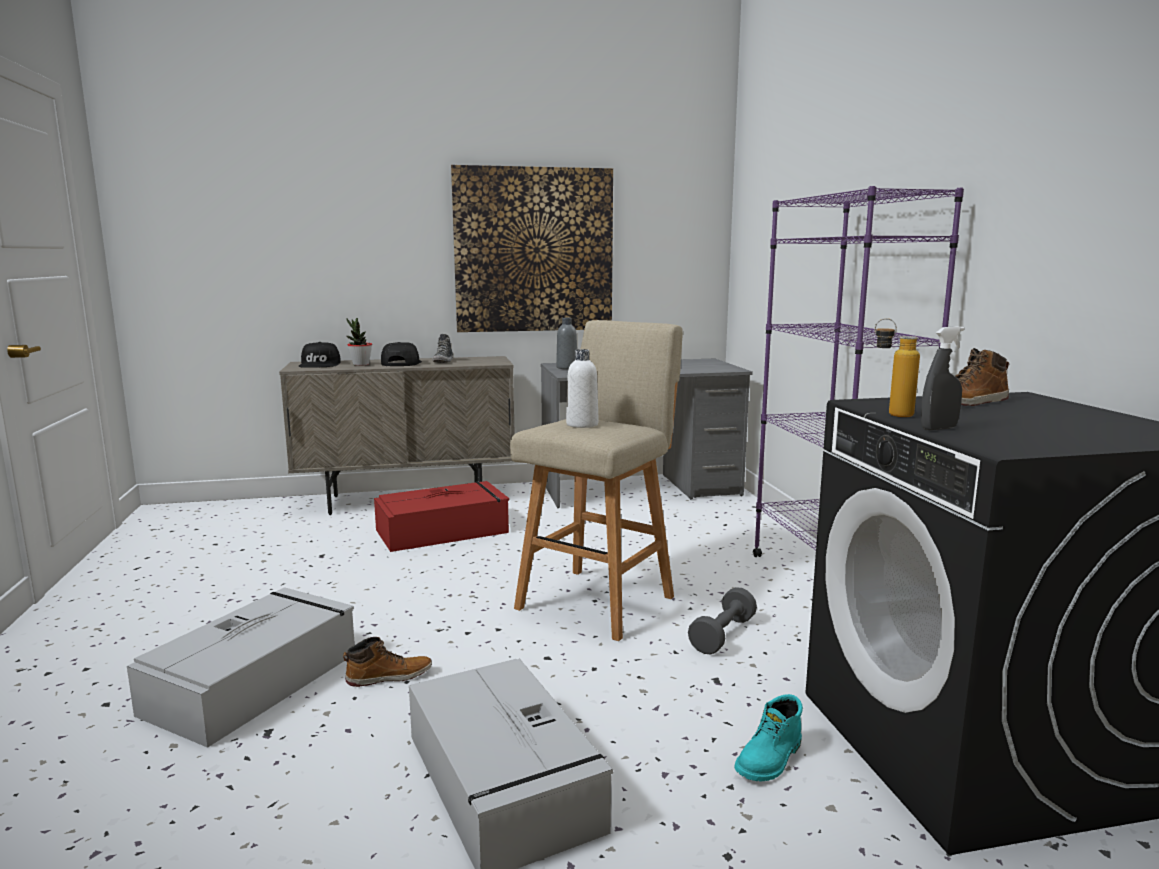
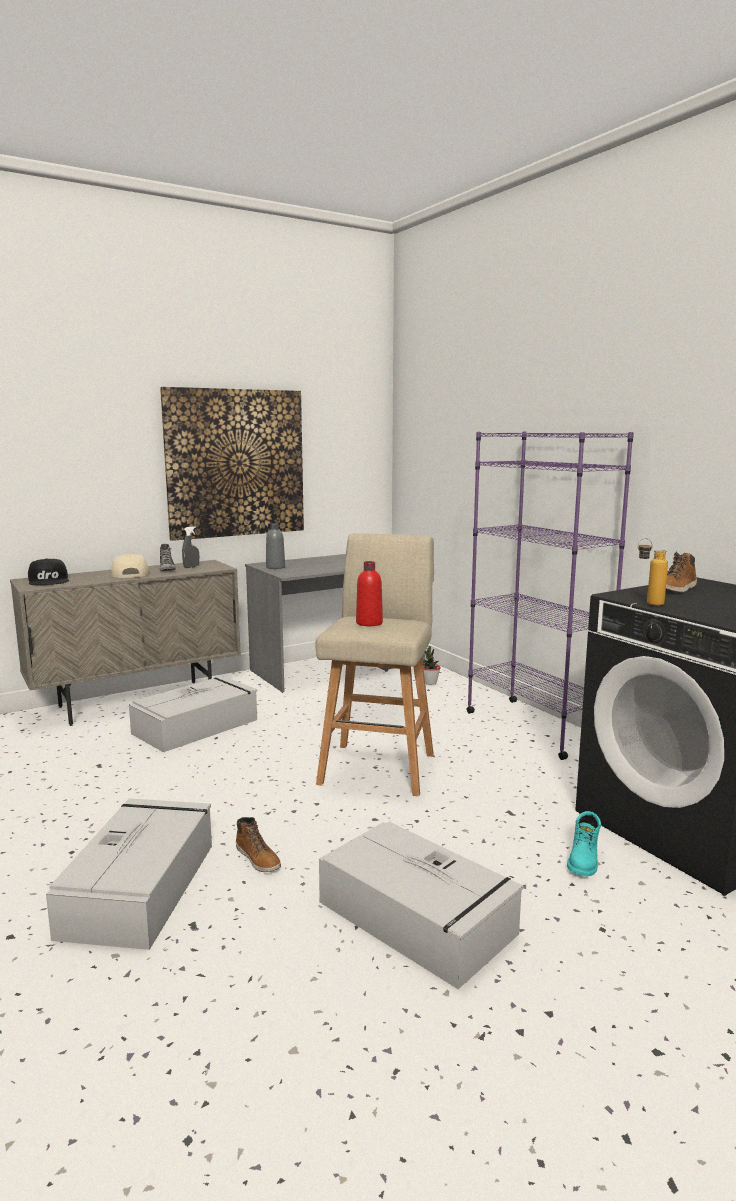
camera: 20 degrees left, 0 degrees up
(361, 364) = (91, 578): potted plant -> potted plant (430, 683)
(389, 676) = (258, 859): boot -> boot turned 90 degrees clockwise
(400, 363) = (129, 574): black cap -> beige cap
(444, 531) = (197, 726): red storage box -> grey storage box
(582, 424) = (369, 623): white bottle -> red bottle
(722, 635) = (490, 778): grey dumbbell -> none
(938, 428) = (692, 613): grey spray bottle -> grey spray bottle (191, 567)

